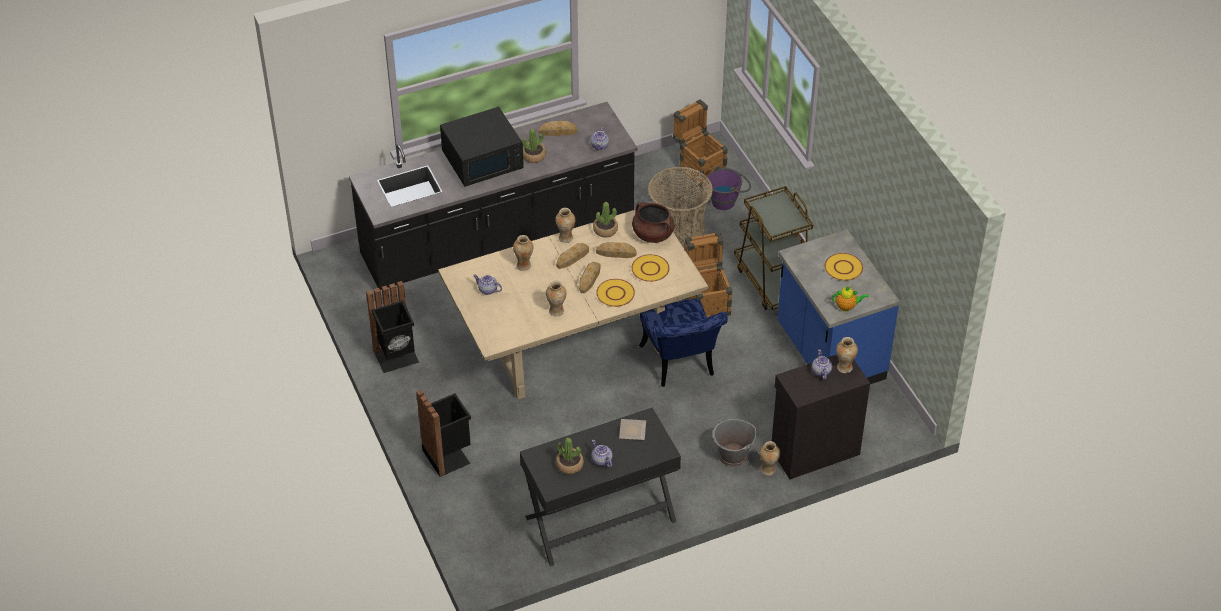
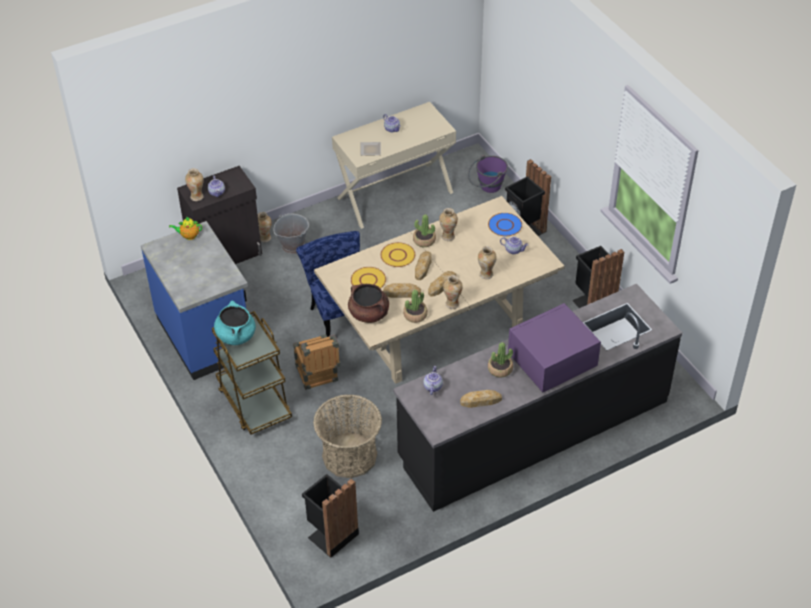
camera: 175 degrees right, 0 degrees up
(483, 160) = (551, 360): black microwave -> purple microwave
(489, 319) = (505, 225): none -> blue plate
(569, 465) = (416, 124): potted plant -> potted plant (424, 240)
(600, 519) = (395, 194): black desk -> beige desk
(699, 168) = (331, 534): crate -> black trash can
(727, 200) = (299, 494): purple bucket -> purple bucket (487, 187)
(788, 222) = (236, 335): none -> turquoise cooking pot
(843, 268) = (187, 270): yellow plate -> none

